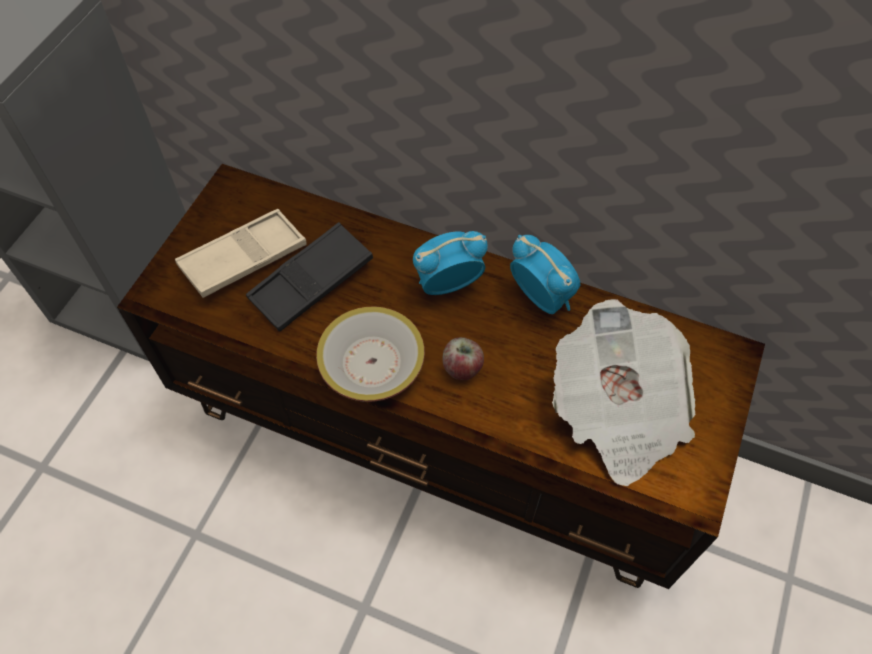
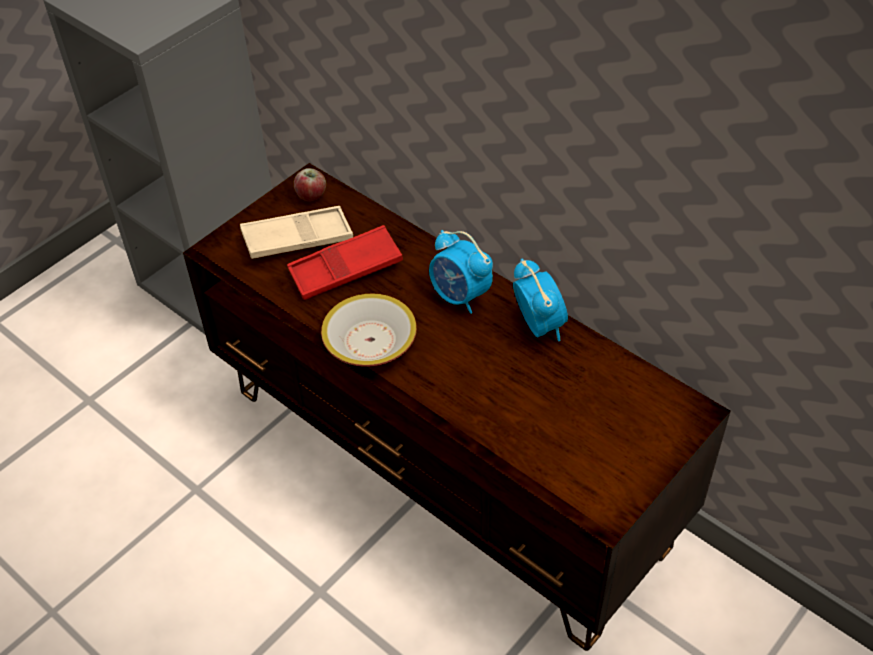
camera: 20 degrees right, 10 degrees down
(311, 282) = (345, 269): black tray -> red tray
(447, 284) = (460, 296): alarm clock -> alarm clock turned 135 degrees counterclockwise
(462, 368) = (445, 363): apple -> apple (312, 196)
(618, 412) = (566, 430): newspaper -> none

